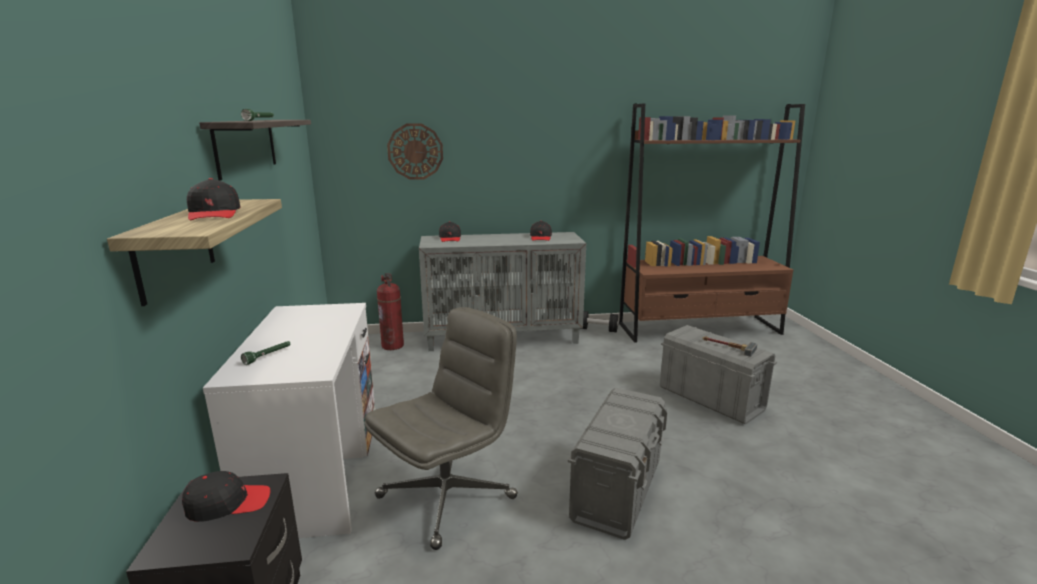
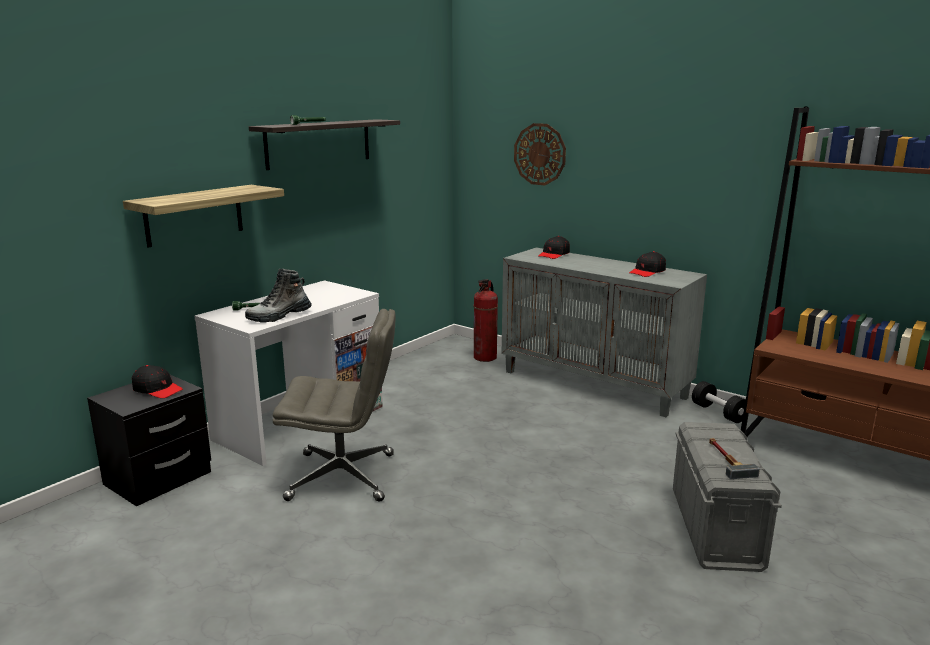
camera: 45 degrees right, 0 degrees up
(214, 214) = (209, 194): black cap -> none
(320, 352) = (279, 316): none -> boot
(618, 490) = (461, 541): grey storage box -> none

